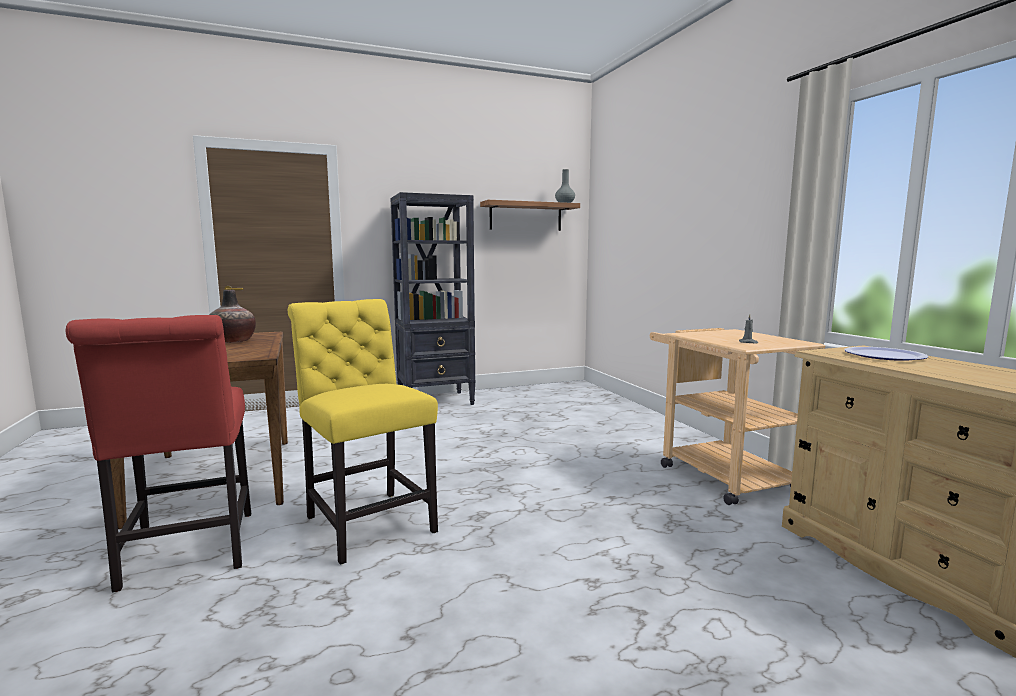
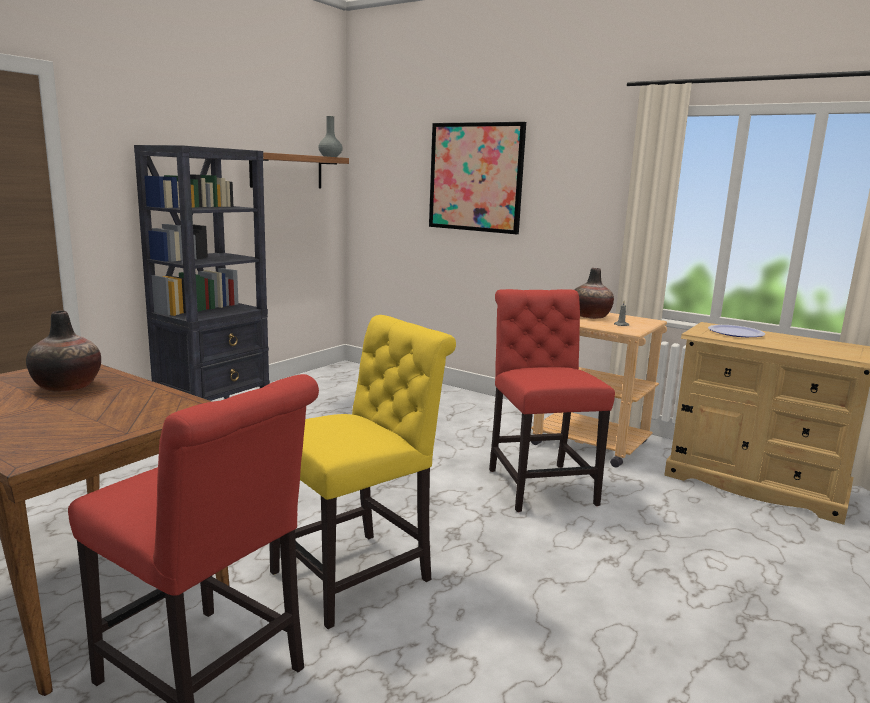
camera: 35 degrees left, 5 degrees up
(367, 522) = (359, 574): yellow chair -> yellow chair turned 120 degrees clockwise
(617, 499) = (539, 484): none -> red chair
(670, 206) = (476, 177): none -> picture
(730, 335) = (590, 316): none -> vase

